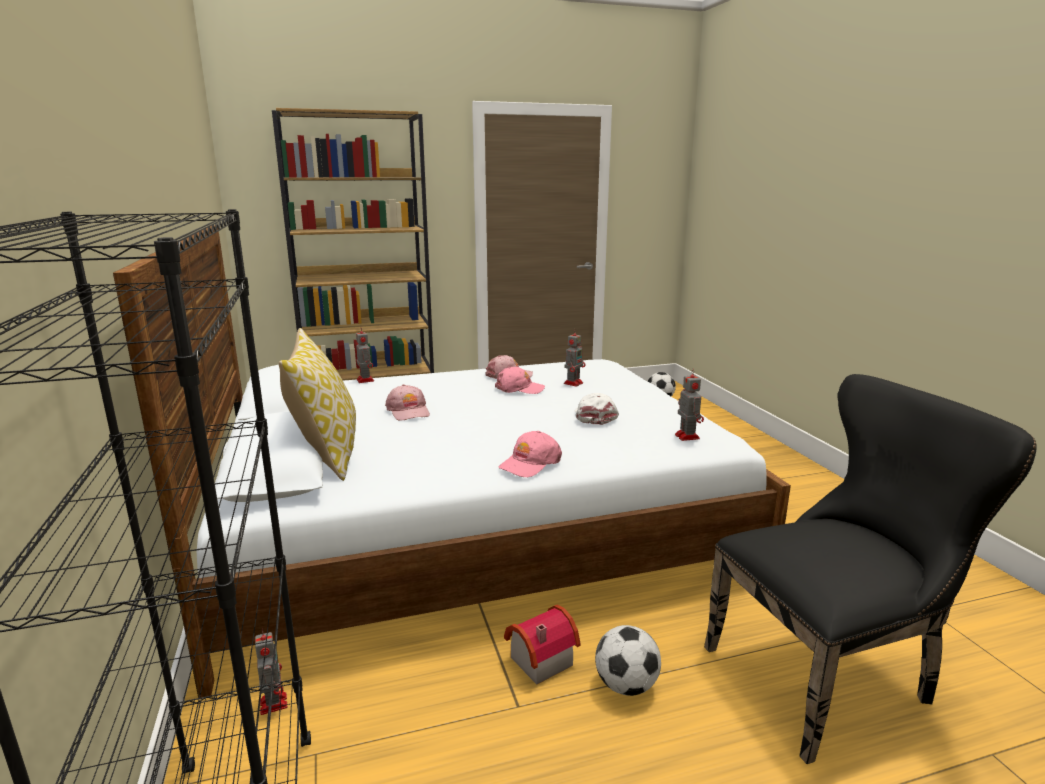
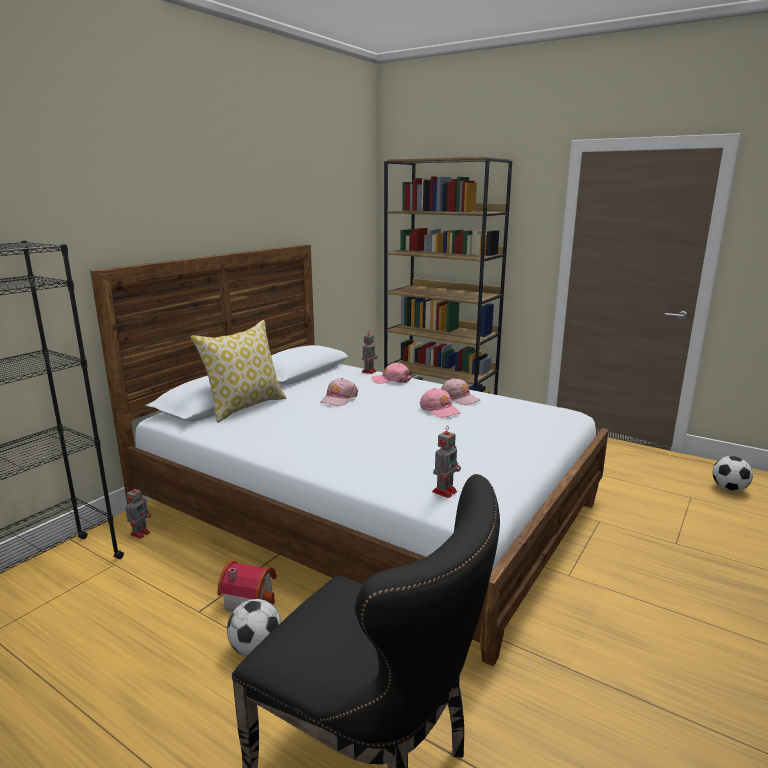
camera: 50 degrees right, 0 degrees up
(530, 463) = (308, 457): pink cap -> pink cap (391, 380)
(573, 383) = (489, 420): toy robot -> none
(594, 416) = (424, 447): white cap -> none

